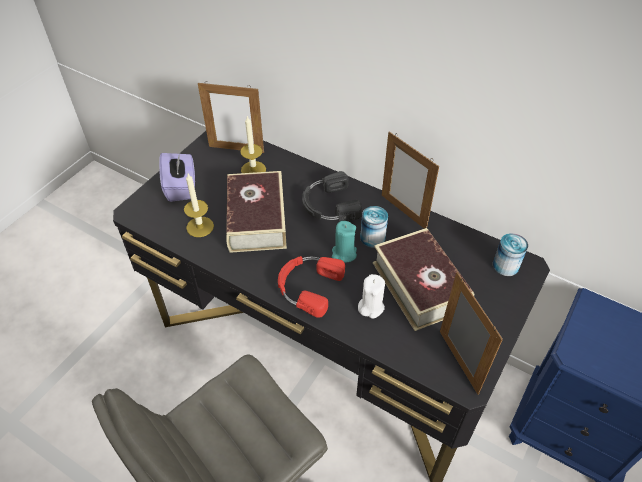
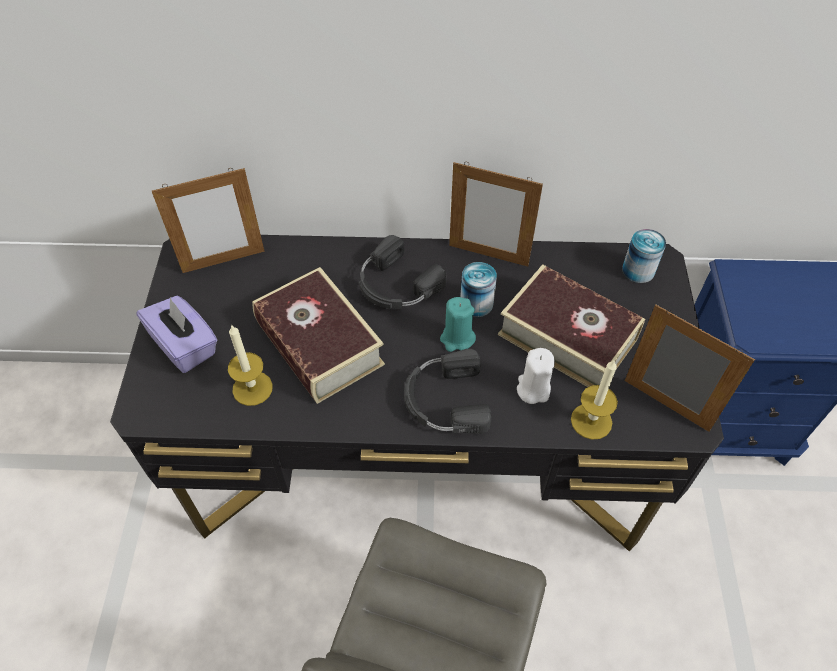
camera: 30 degrees left, 5 degrees up
(253, 170) = (267, 280): candle -> candle (591, 421)
(308, 286) = (444, 400): red headphones -> black headphones

